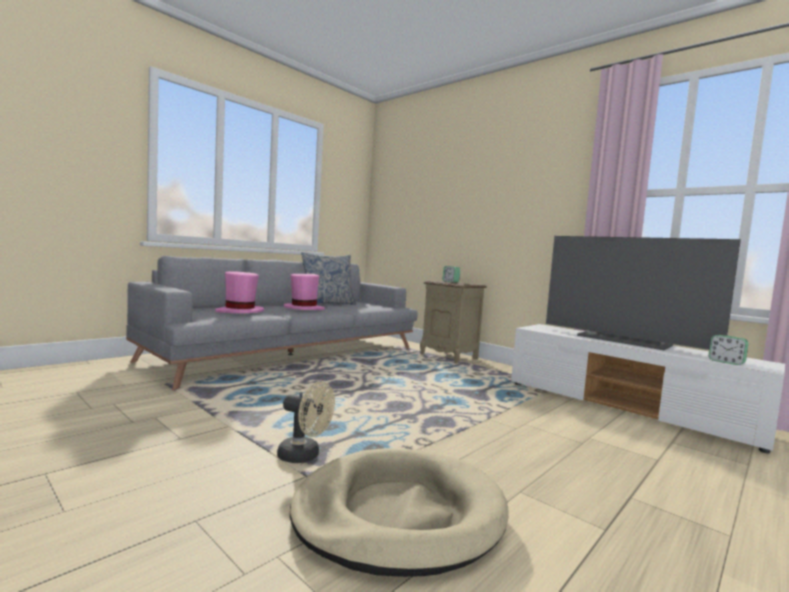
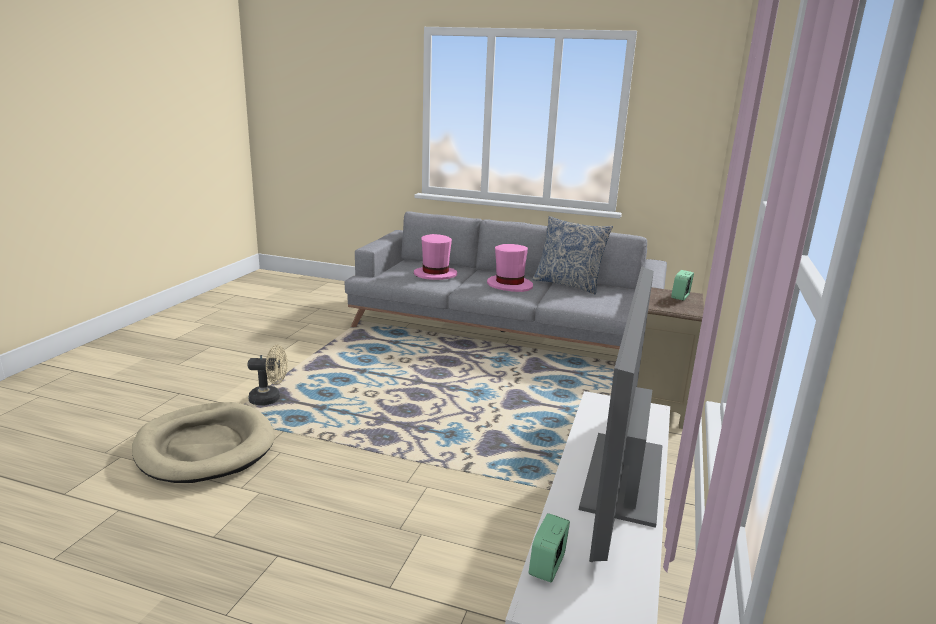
camera: 65 degrees right, 15 degrees up
(304, 456) = (270, 399): beige fan -> beige fan turned 90 degrees counterclockwise

